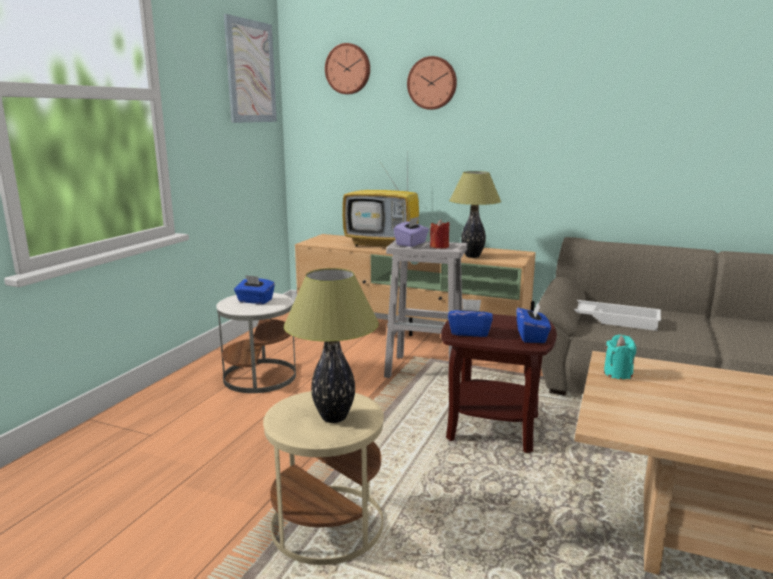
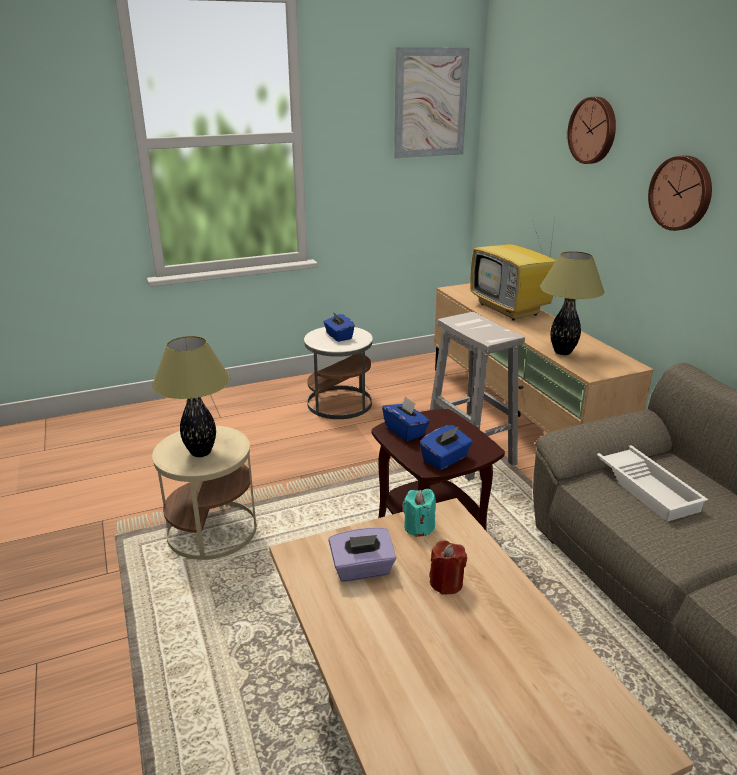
camera: 45 degrees right, 10 degrees up
(348, 69) = (528, 102): wall clock -> wall clock (682, 193)
(411, 244) = (467, 322): purple tissue box -> purple tissue box (362, 569)
(439, 247) = (482, 333): red candle -> red candle (446, 583)

